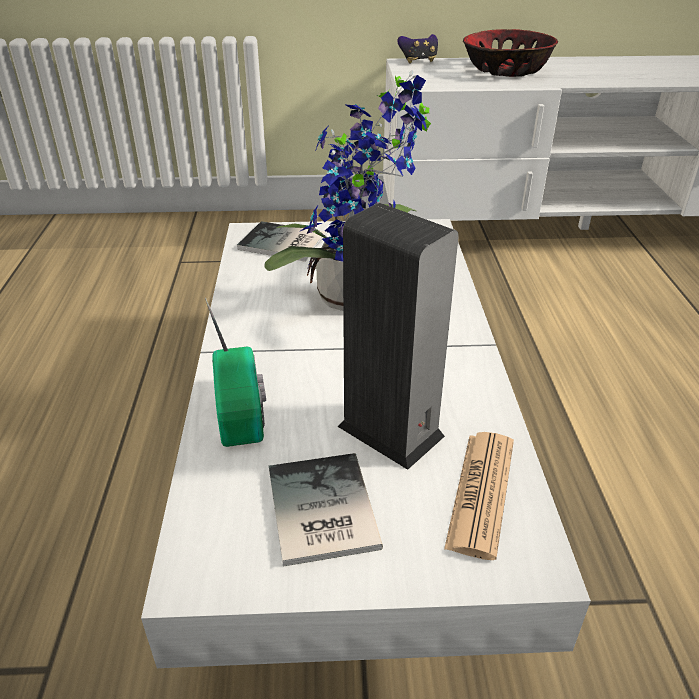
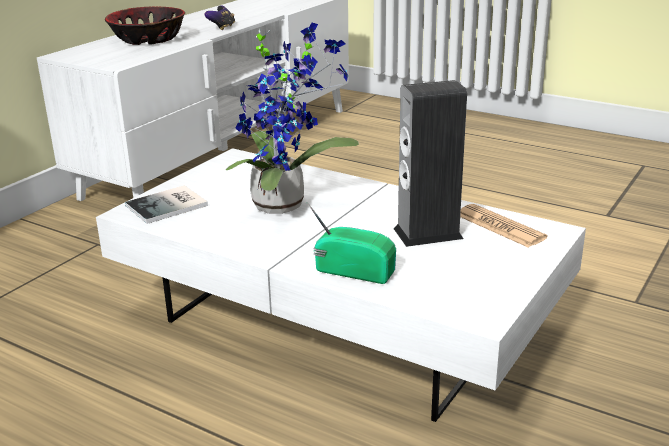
camera: 55 degrees left, 10 degrees down
(319, 512) = (470, 271): book -> none
(418, 61) = (69, 52): game controller -> game controller (222, 28)

